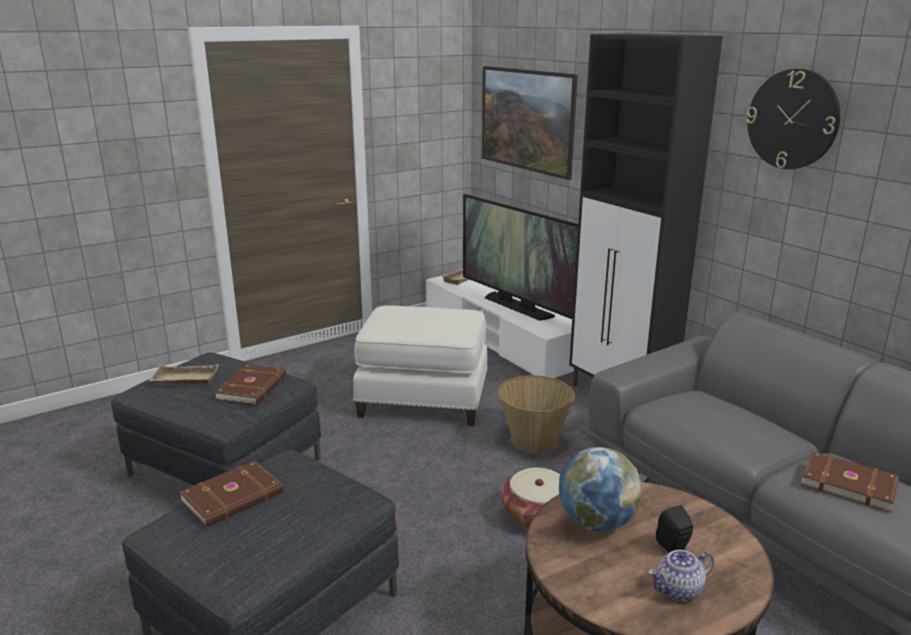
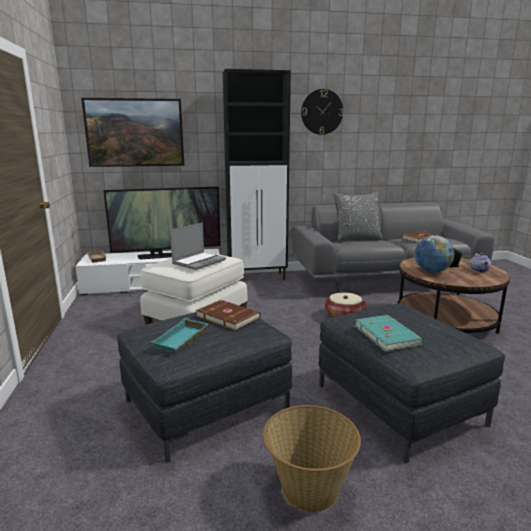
camera: 65 degrees left, 5 degrees down
(184, 380) = (182, 340): beige tray -> turquoise tray
(234, 497) = (387, 335): brown book -> turquoise book
(414, 323) = (199, 261): none -> laptop
(533, 440) = (276, 302): basket -> basket (309, 489)
(744, 413) = (357, 239): none -> grey pillow

